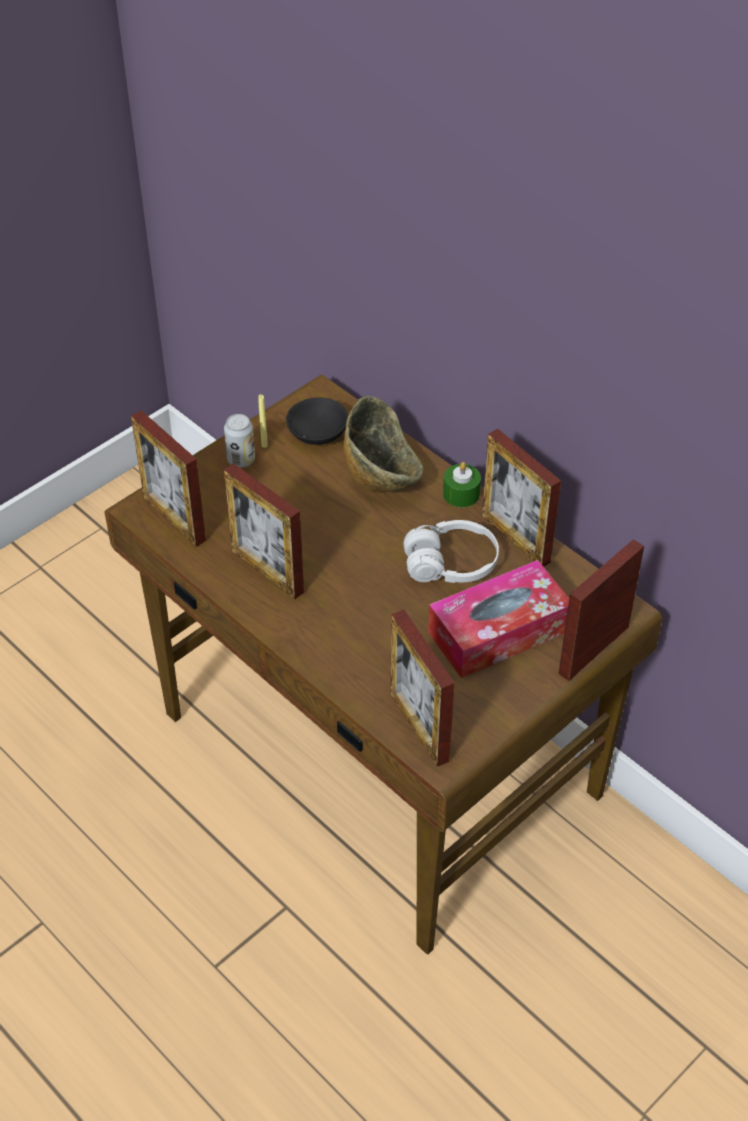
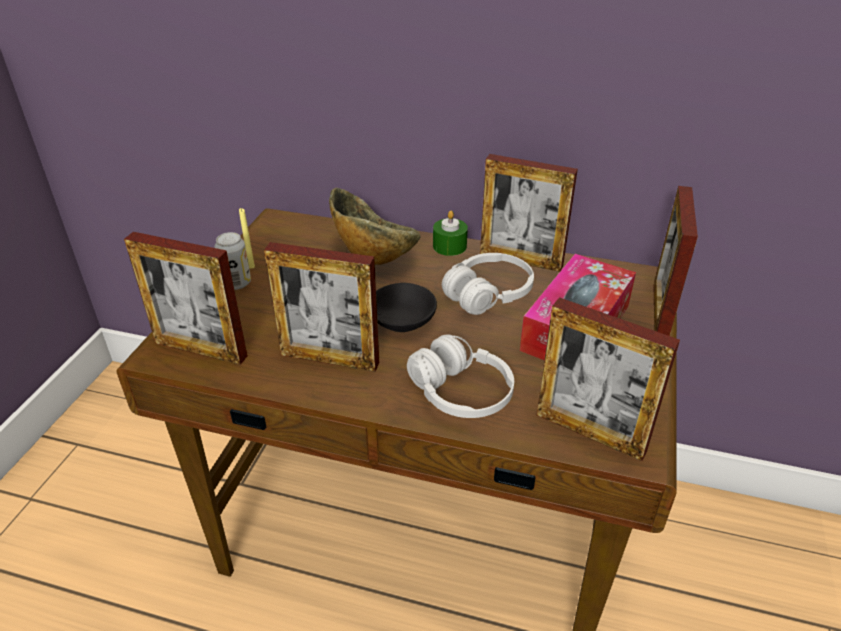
camera: 30 degrees left, 10 degrees down
(320, 433) = (295, 244): black bowl -> black bowl (404, 320)
(347, 648) = (460, 393): none -> white headphones

